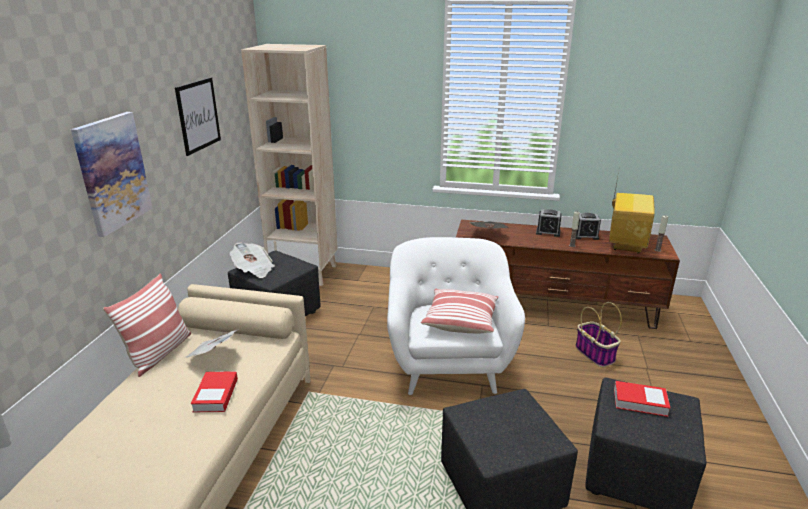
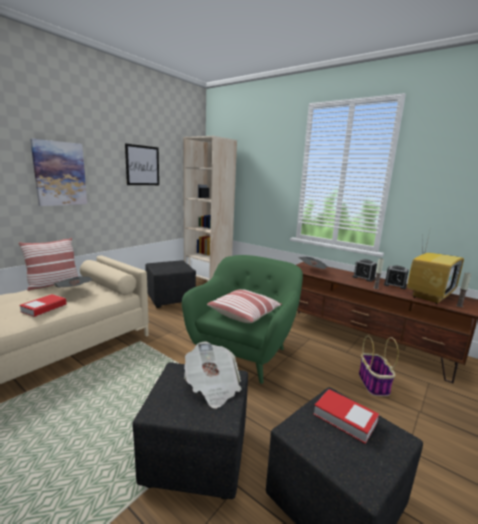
camera: 25 degrees right, 10 degrees down
(253, 270) = (158, 265): newspaper -> newspaper (212, 386)
(448, 364) = (244, 353): white armchair -> green armchair

